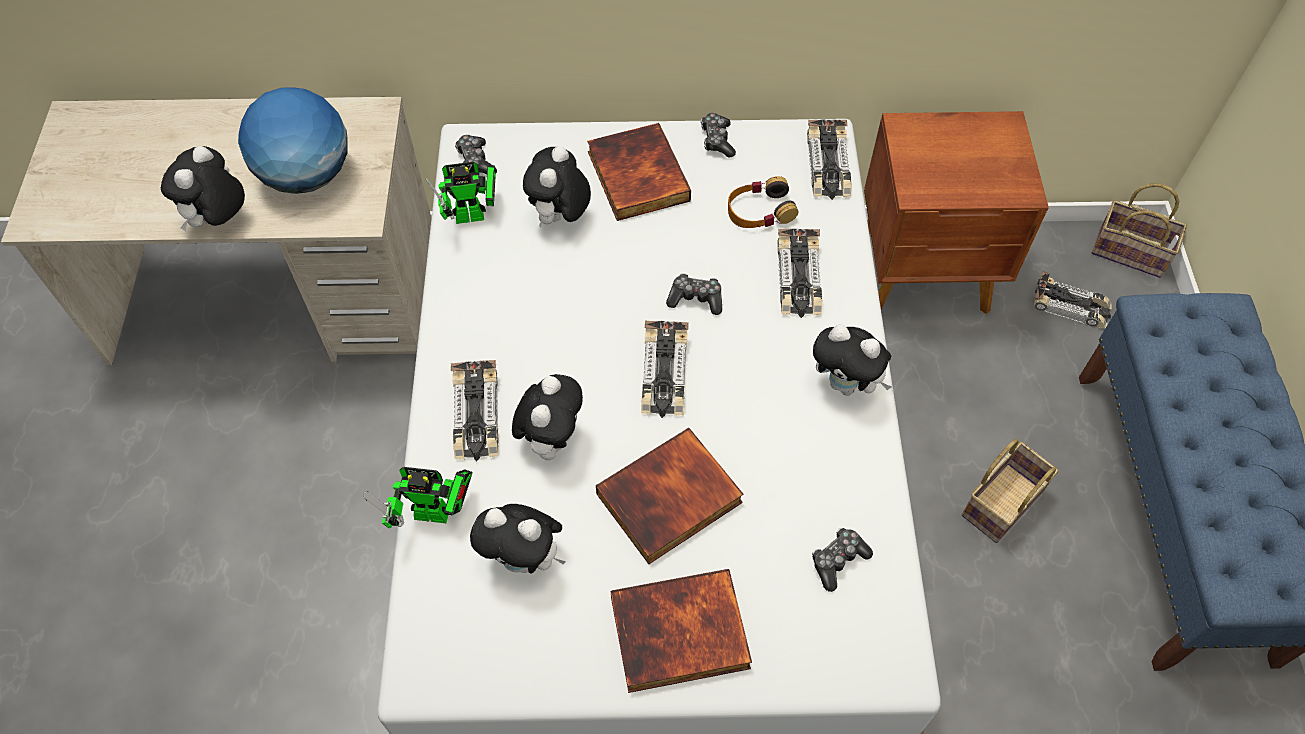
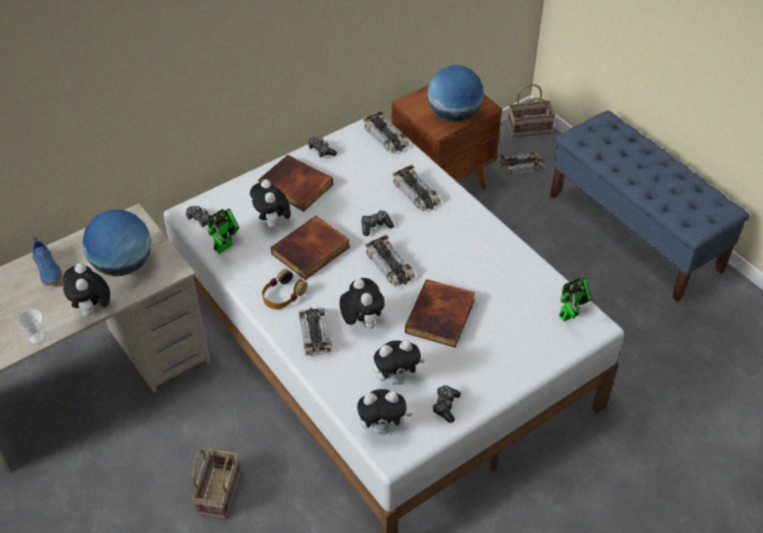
camera: 35 degrees left, 10 degrees down
(128, 222) = (37, 338): none -> cup
(221, 134) = (48, 269): none -> blue shoe
(437, 515) = (336, 384): toy robot -> toy robot (571, 314)
(476, 416) = (314, 333): toy car -> toy car turned 150 degrees counterclockwise
(679, 636) = (495, 367): book -> book (311, 251)
(759, 211) = (371, 173): headphones -> headphones (283, 294)
(838, 561) = (536, 299): game controller -> game controller (445, 406)
(846, 384) = (477, 227): plush toy -> plush toy (382, 427)
(960, 180) = (453, 115): none -> globe
(1002, 501) = (559, 268): basket -> basket (218, 491)

